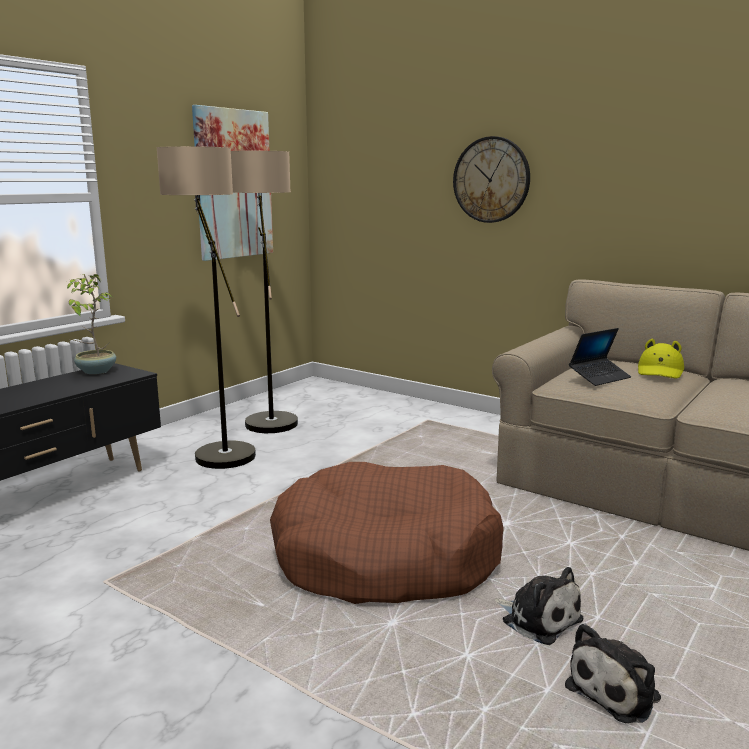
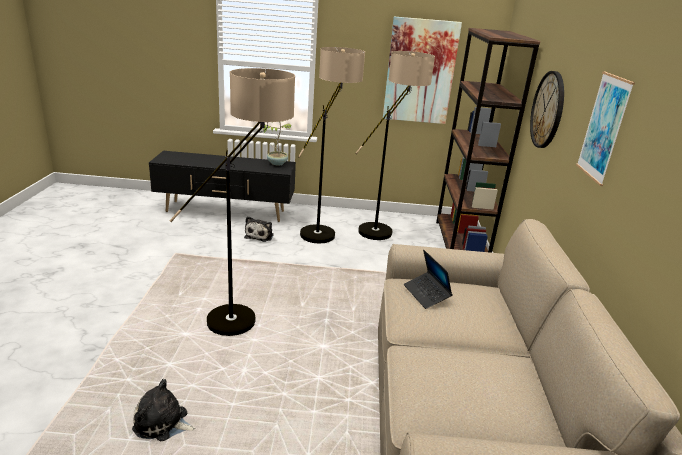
camera: 55 degrees right, 10 degrees up
(359, 395) = (460, 243): none -> brown bookcase
(385, 557) = (248, 314): brown dog bed -> floor lamp
(538, 619) = (219, 381): plush toy -> plush toy (260, 235)
(599, 377) = (426, 294): laptop -> laptop turned 45 degrees clockwise
(634, 162) = (603, 128): none -> picture
(660, 371) = (480, 319): yellow hat -> none

